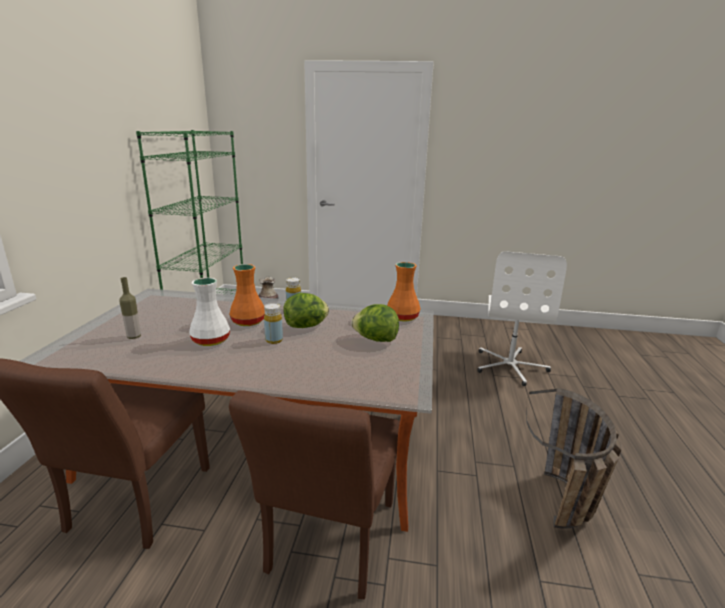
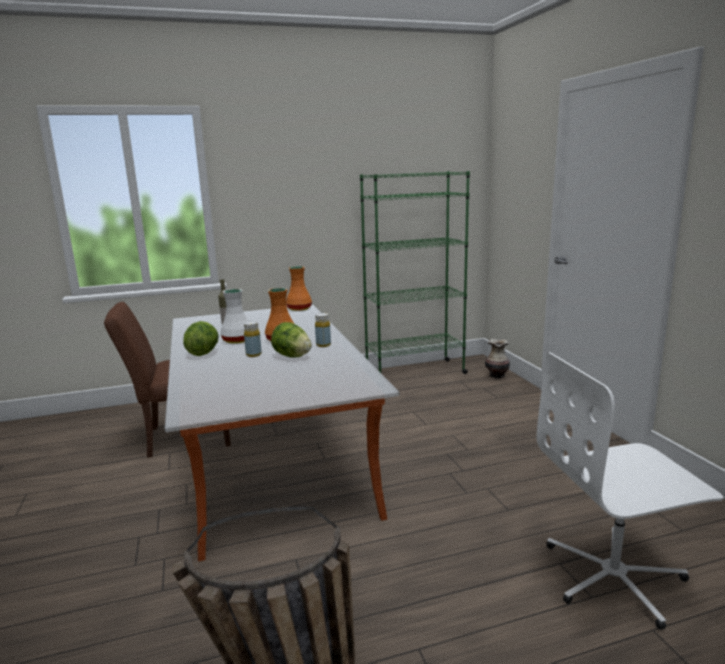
camera: 65 degrees right, 5 degrees down
(327, 545) = (170, 523): brown chair -> none
(375, 339) = (288, 383): lettuce -> lettuce (203, 353)
(402, 317) = (358, 382): orange vase -> orange vase (299, 309)

